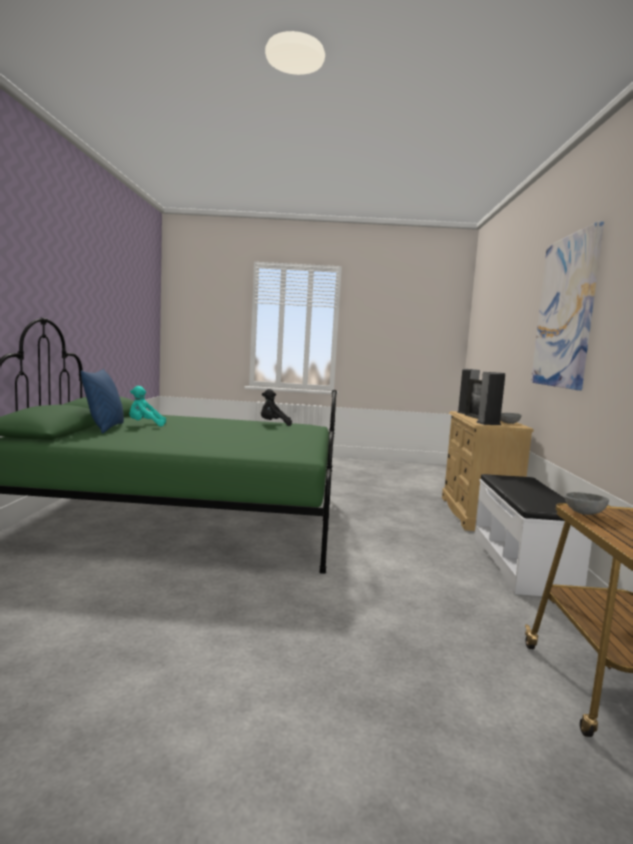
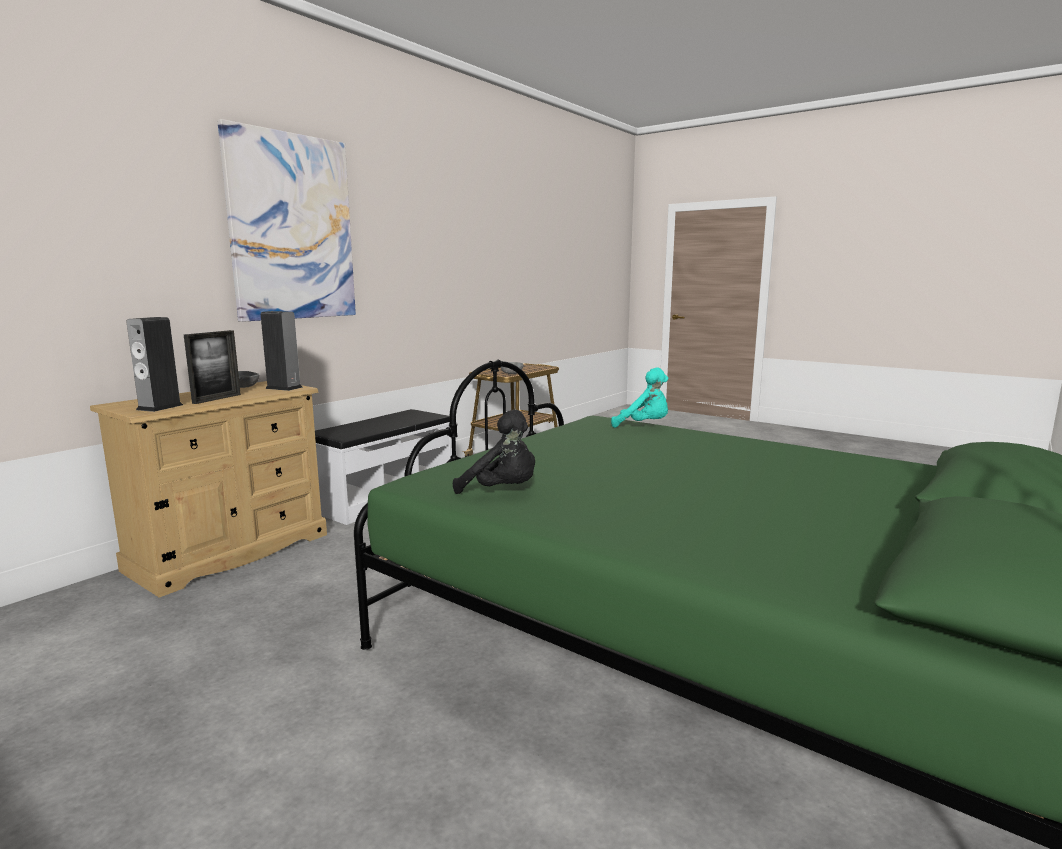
camera: 145 degrees left, 5 degrees up
(105, 428) = (901, 504): blue pillow -> none
(145, 425) = (817, 510): turquoise plush toy -> turquoise plush toy (644, 426)

